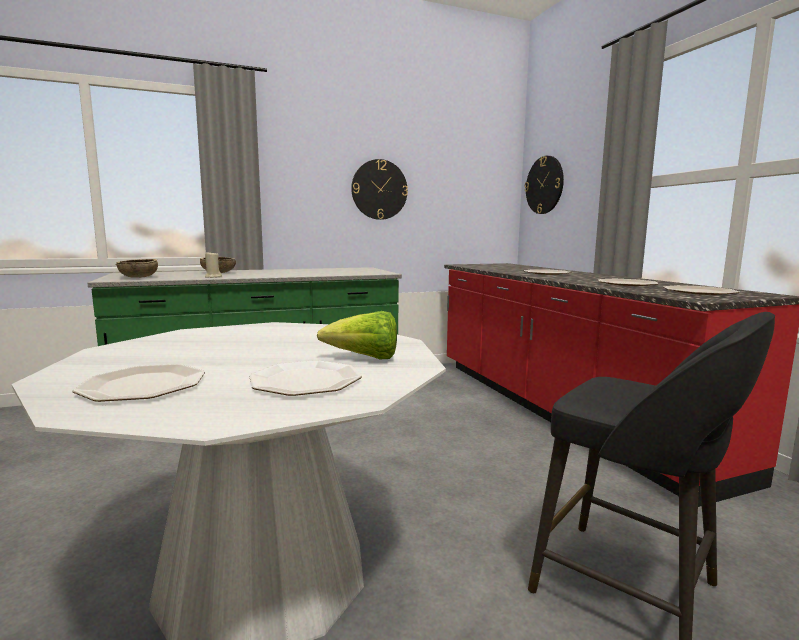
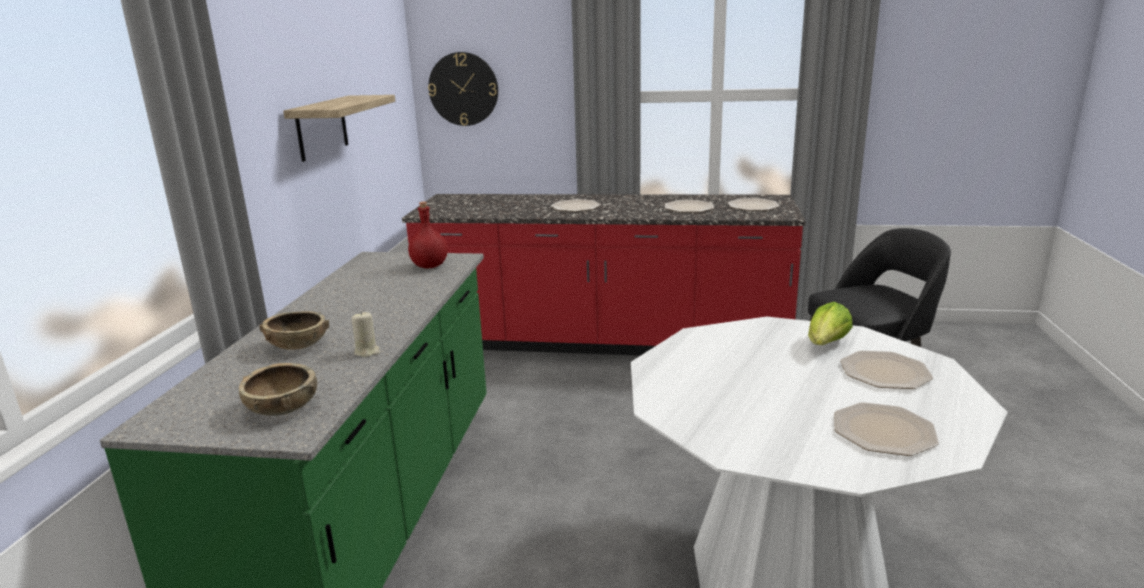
camera: 60 degrees left, 10 degrees up
(361, 272) = (429, 266): none -> red bottle
(379, 189) = (322, 127): wall clock -> shelf

